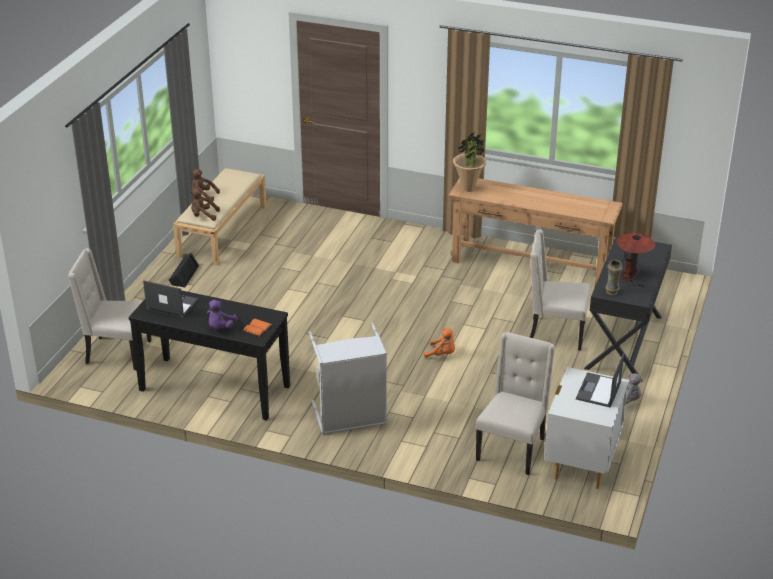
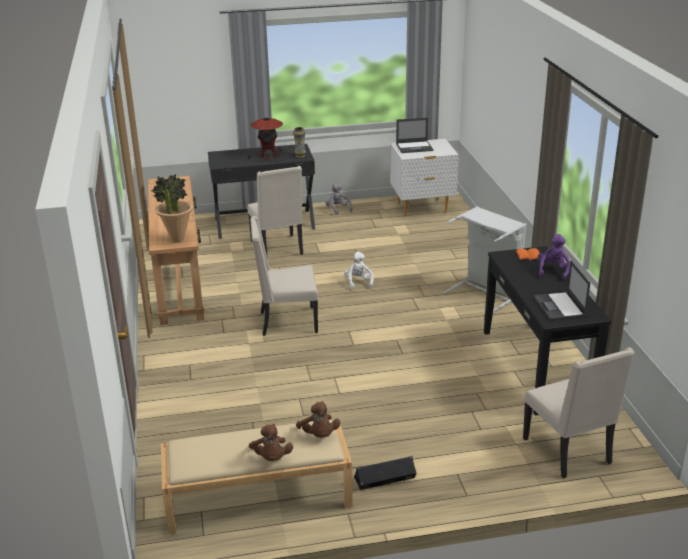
camera: 120 degrees left, 5 degrees down
(220, 327) = (553, 271): purple plush toy -> purple plush toy turned 60 degrees counterclockwise
(442, 354) = (358, 282): orange plush toy -> white plush toy
(512, 449) = (436, 230): beige chair -> beige chair (287, 322)

